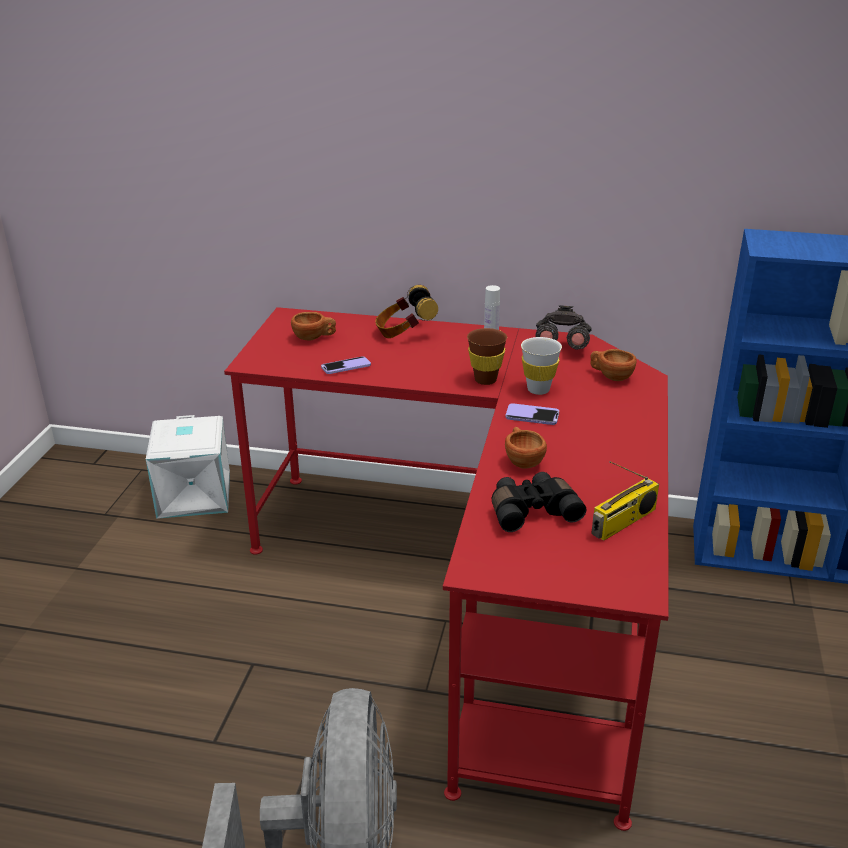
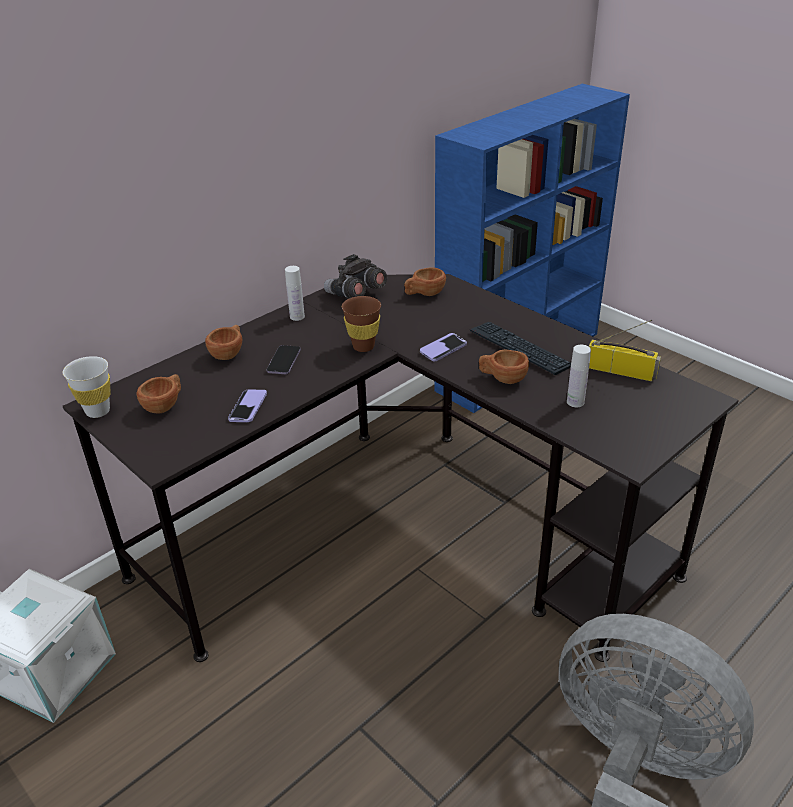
camera: 55 degrees left, 5 degrees up
(405, 333) = (229, 353): headphones -> brown cup
(421, 356) = (284, 361): none -> phone
(479, 592) = (402, 532): red desk -> black desk
(532, 511) = (575, 402): black binoculars -> white bottle
(538, 389) = (407, 330): white cup -> white cup (98, 411)
(584, 453) = (519, 349): none -> keyboard
(623, 522) = (621, 371): radio -> radio turned 60 degrees counterclockwise

